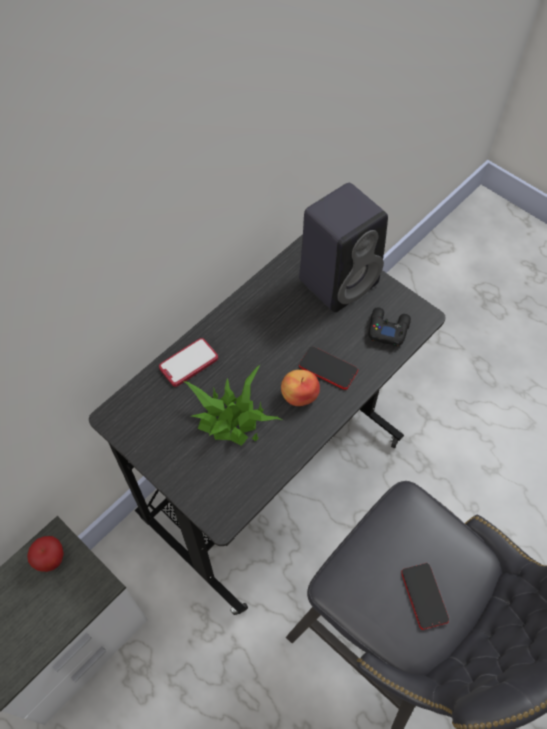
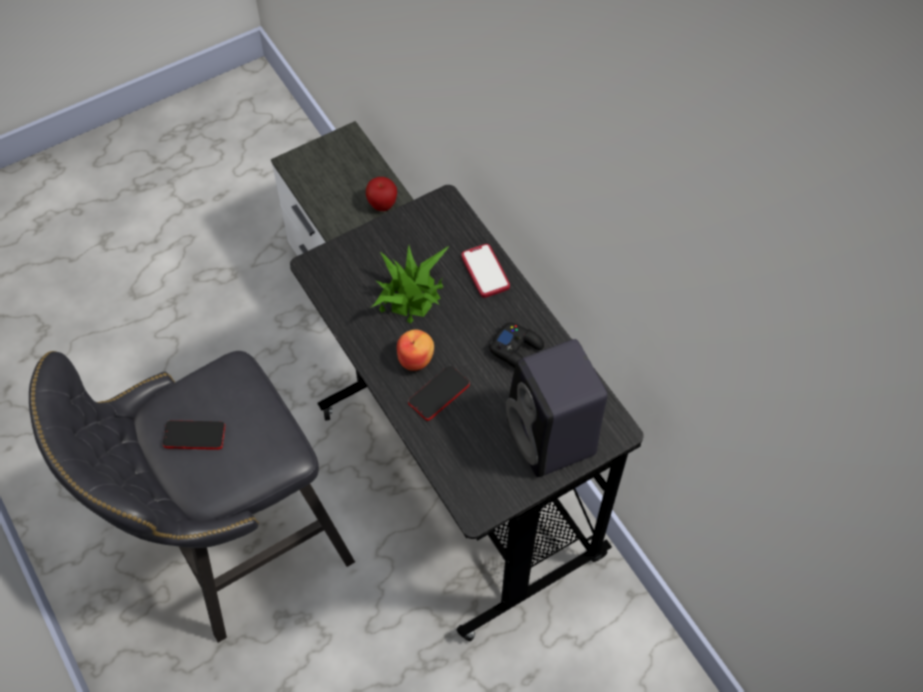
camera: 105 degrees right, 0 degrees up
(387, 328) = (471, 468): black game controller -> black game controller (516, 349)

